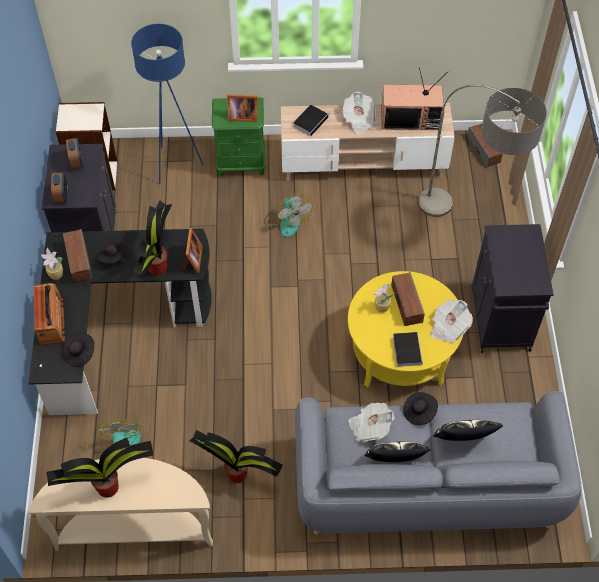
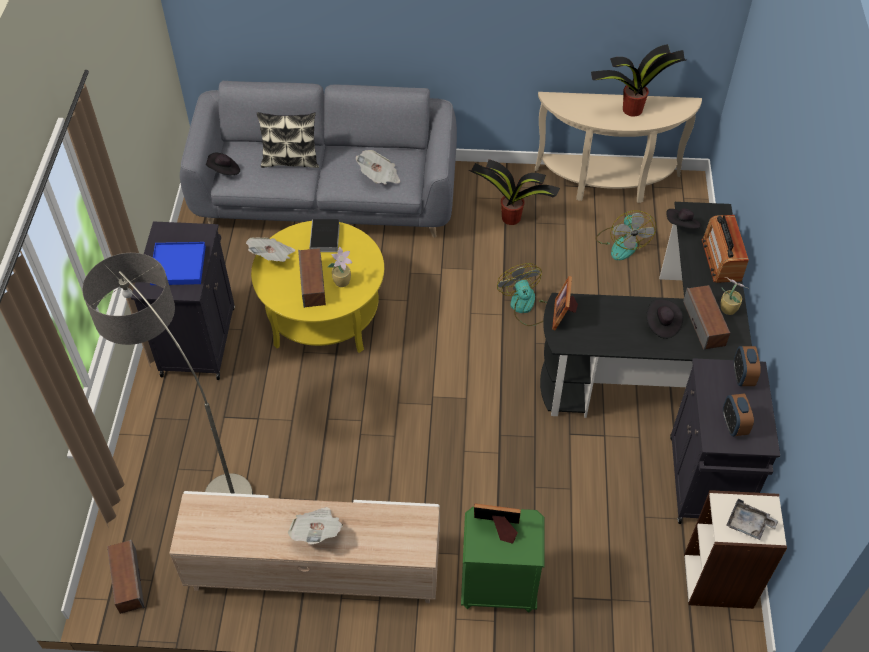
camera: 175 degrees left, 5 degrees down
(80, 113) = (748, 524): none -> grey tray
(158, 266) = (605, 310): potted plant -> none
(175, 165) = (599, 591): blue floor lamp -> none
(287, 220) = (437, 486): fan -> fan (526, 307)
(311, 121) = (391, 535): book -> none
(394, 463) = (361, 150): pillow -> none
(411, 118) = (237, 528): television -> none
(419, 412) = (326, 186): black hat -> black hat (224, 171)
(513, 253) = (178, 266): none -> blue tray

